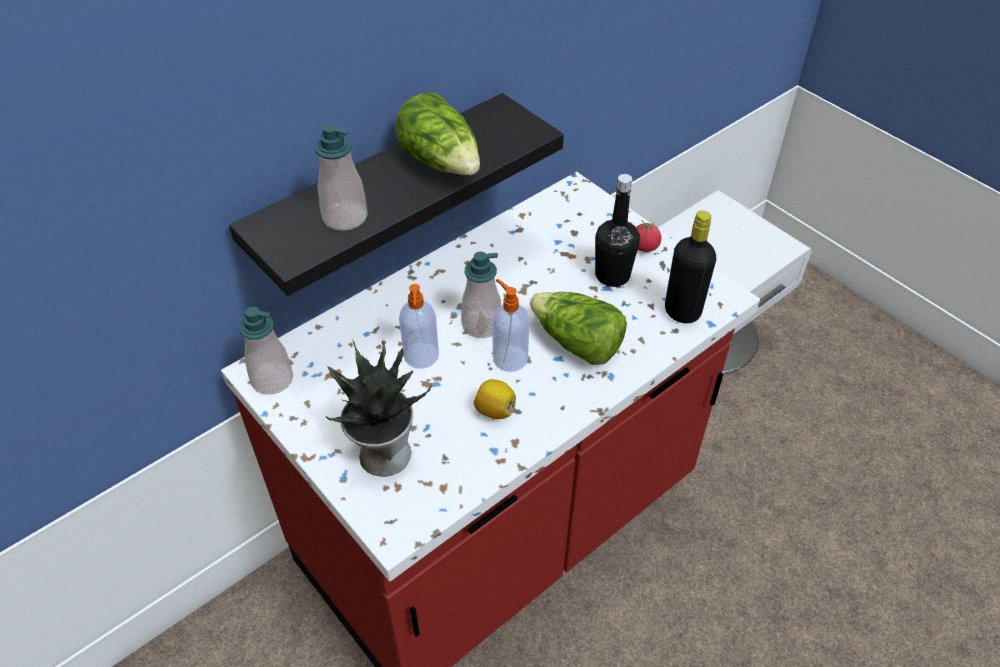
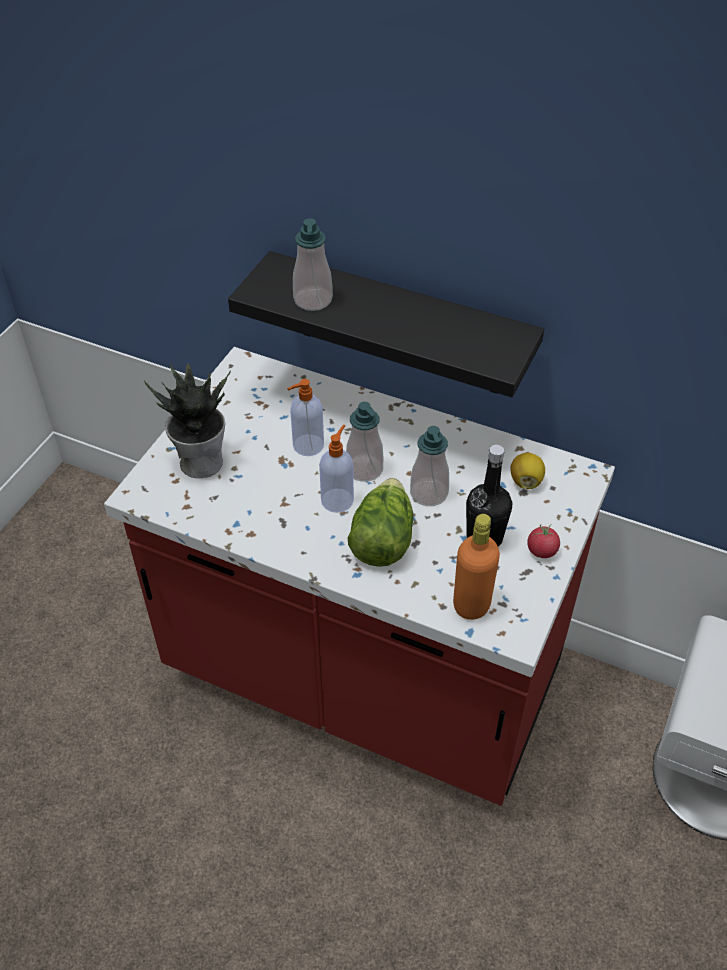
camera: 65 degrees right, 0 degrees up
(272, 379) = (238, 375): soap dispenser -> soap dispenser (429, 493)
(442, 162) = (416, 325): lettuce -> none
(494, 410) = (277, 510): lemon -> lemon (526, 481)
(682, 311) = (471, 605): black bottle -> orange bottle

